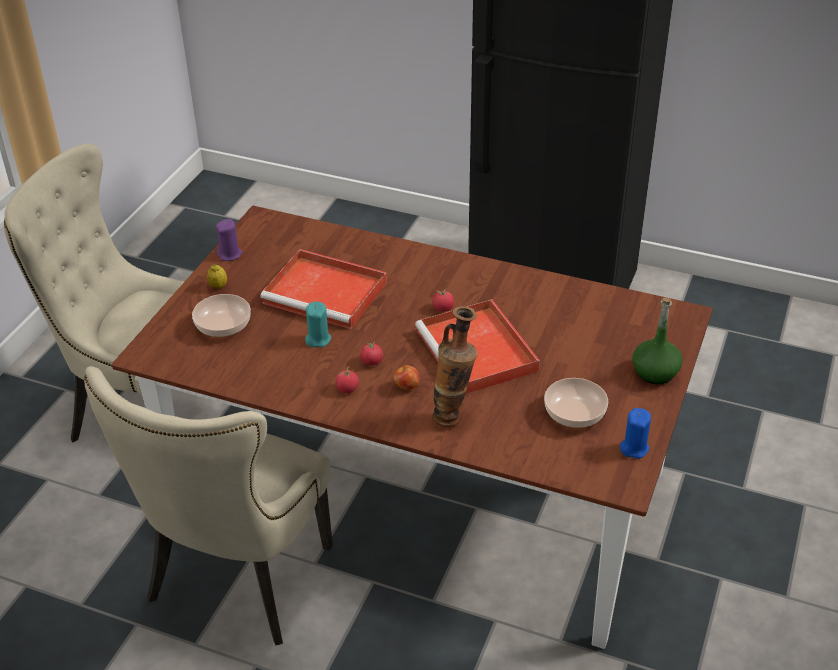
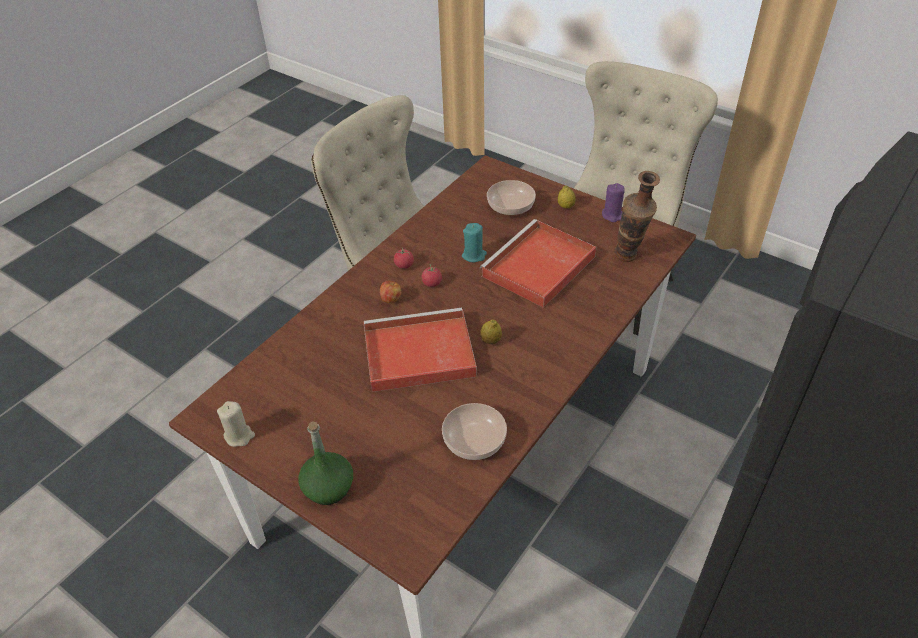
camera: 105 degrees right, 5 degrees up
(443, 308) = (491, 341): tomato -> lemon
(453, 416) = (341, 322): vase -> vase (629, 260)
(575, 412) = (305, 405): bowl -> bowl (475, 441)
(634, 448) = (239, 436): blue candle -> beige candle

